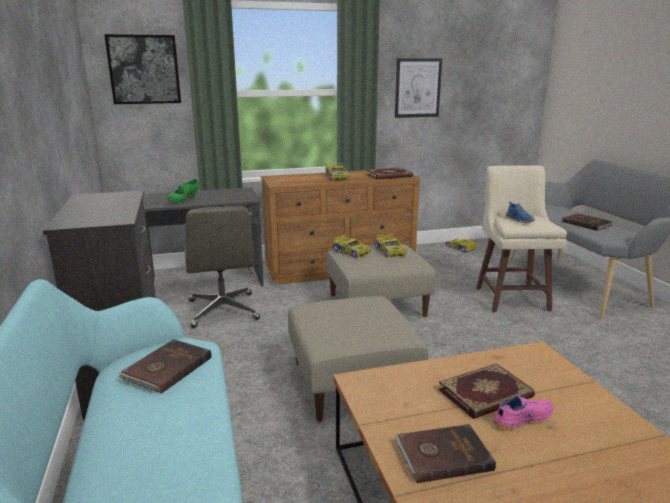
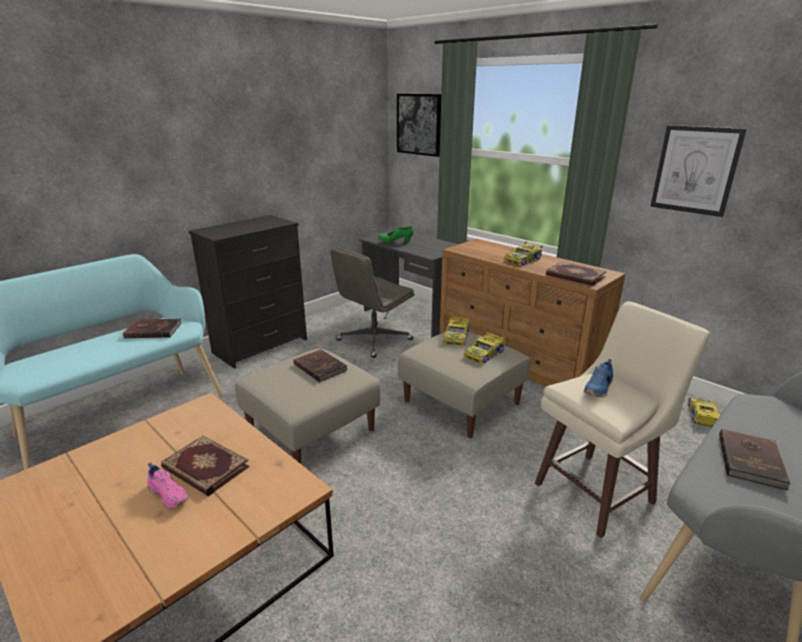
camera: 60 degrees right, 5 degrees up
(442, 455) = (112, 462): brown book -> brown book (320, 367)

